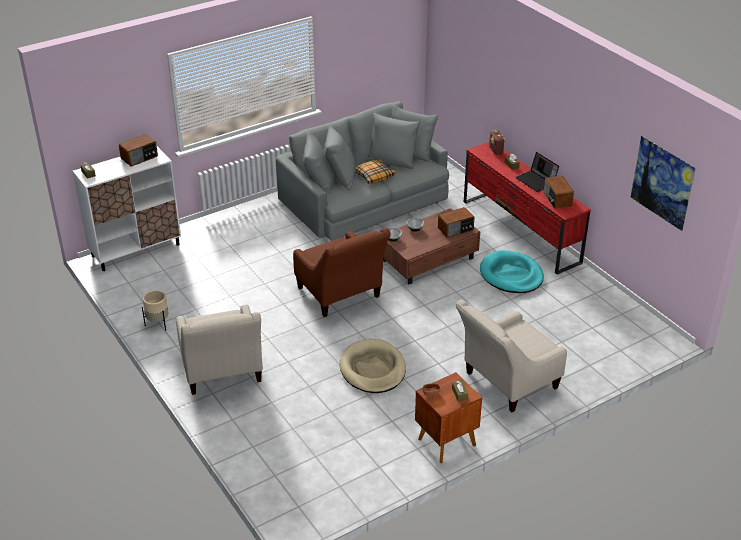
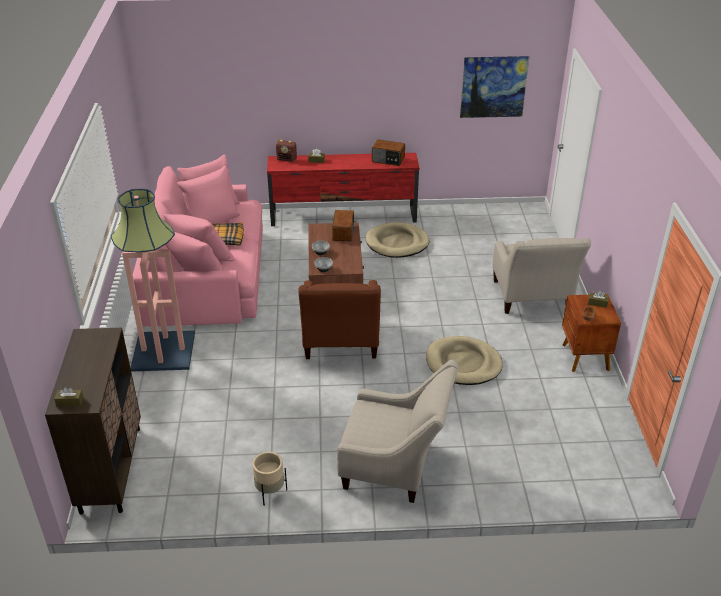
camera: 60 degrees left, 0 degrees up
(136, 250) = (111, 468): white cabinet -> brown cabinet
(140, 158) = (86, 349): radio -> none
(263, 220) = (163, 351): none -> floor lamp
(341, 295) = (340, 344): brown armchair -> brown armchair turned 90 degrees clockwise
(365, 200) = (206, 276): grey sofa -> pink sofa
(511, 275) = (397, 243): turquoise dog bed -> beige dog bed
(536, 181) = (352, 159): laptop -> none

